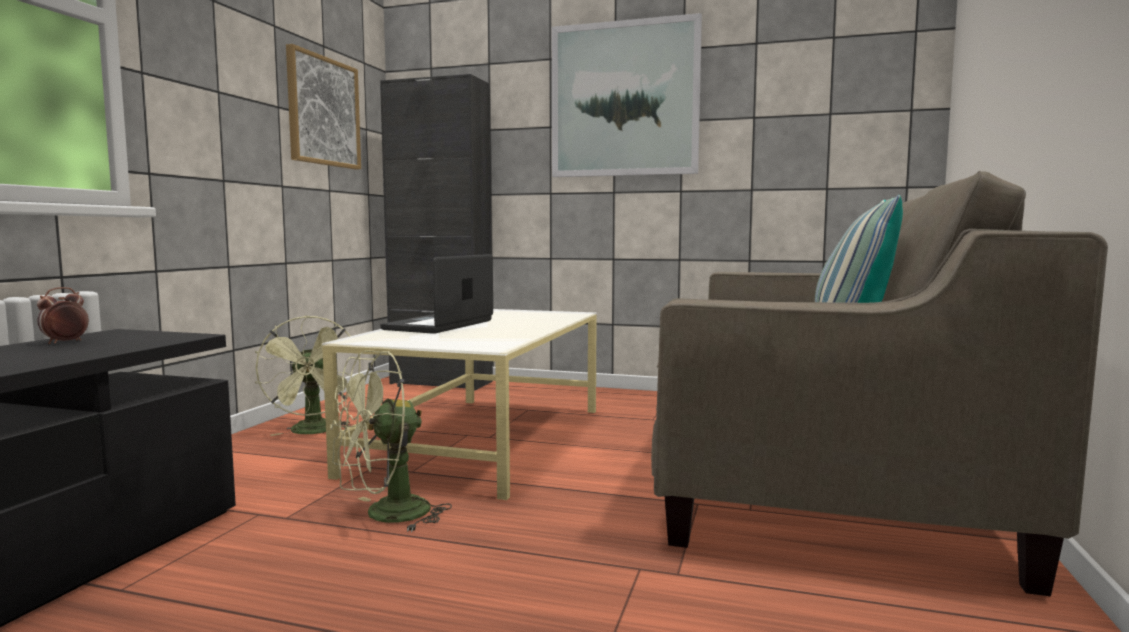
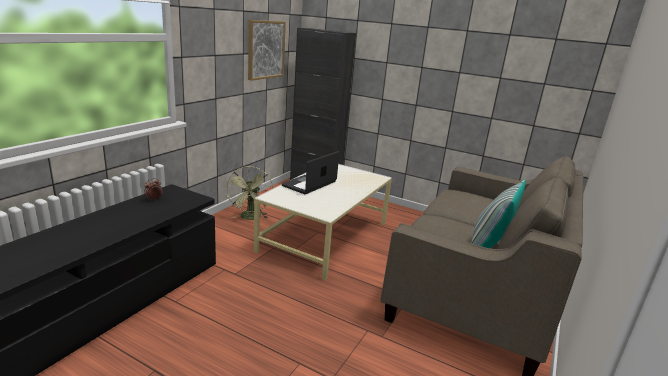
camera: 10 degrees right, 15 degrees up
(385, 516) = (273, 280): green fan -> none
(624, 99) = (429, 55): picture -> none

